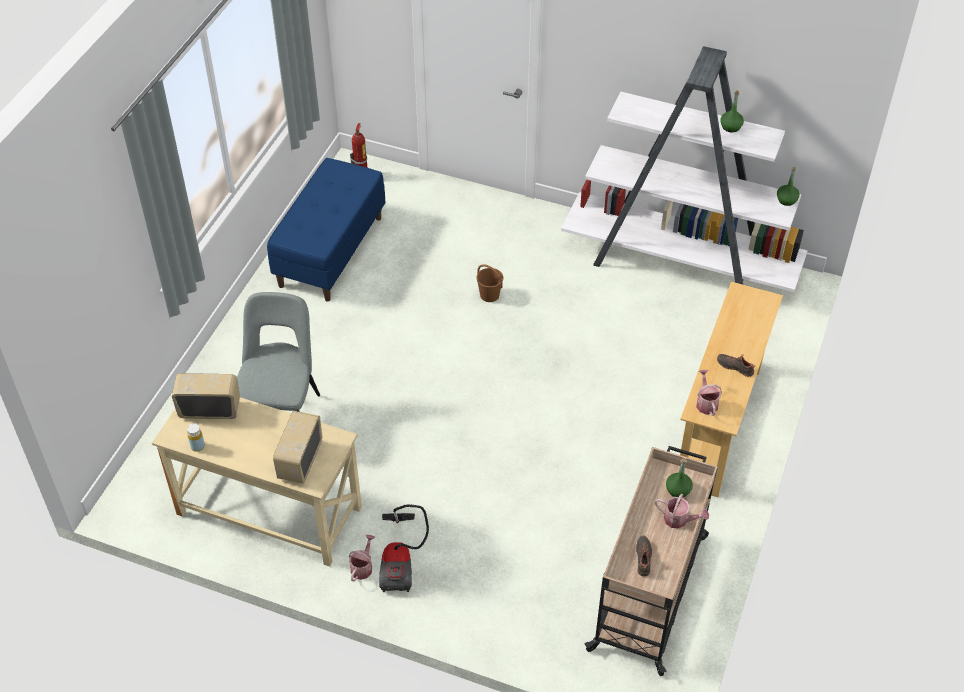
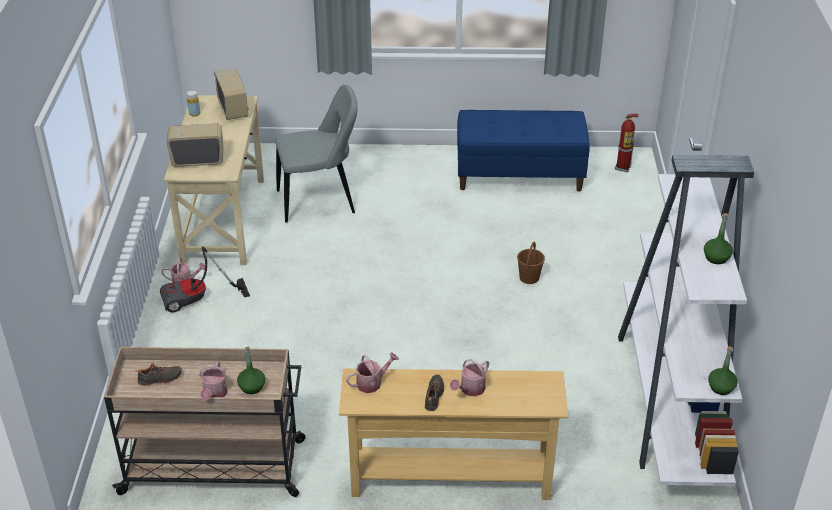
camera: 70 degrees right, 10 degrees down
(735, 342) = (470, 389): none -> watering can

